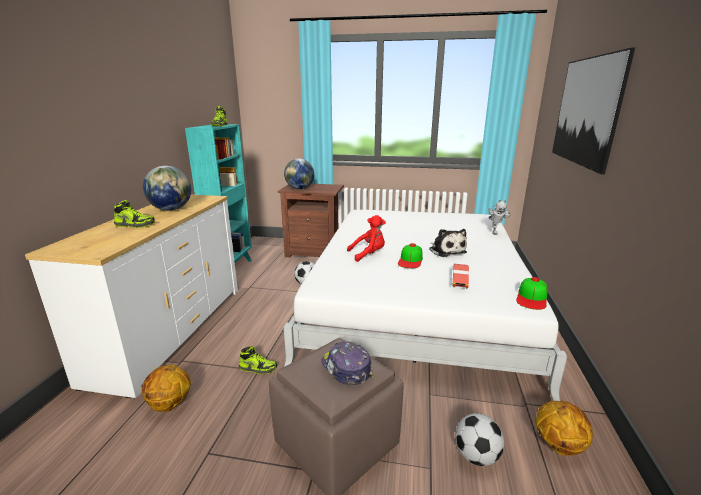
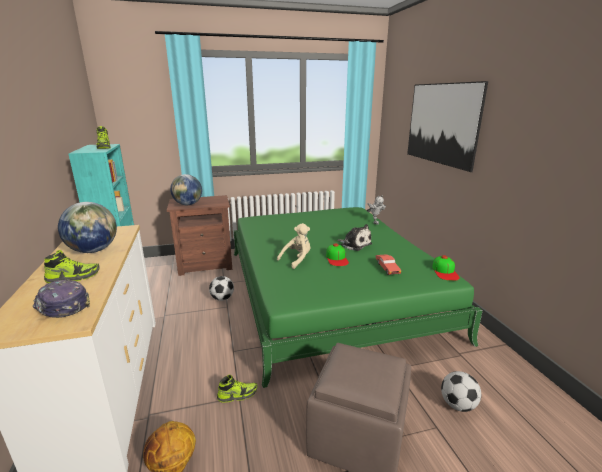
camera: 25 degrees left, 0 degrees up
(346, 369) = (373, 368): cap -> cap (62, 306)
(368, 254) = (297, 260): red plush toy -> beige plush toy
(417, 299) = (328, 290): white bed -> green bed
(558, 444) = (496, 376): basketball -> none

